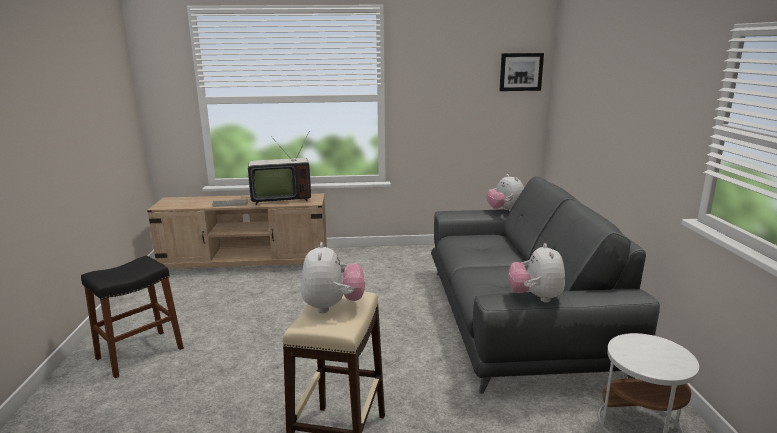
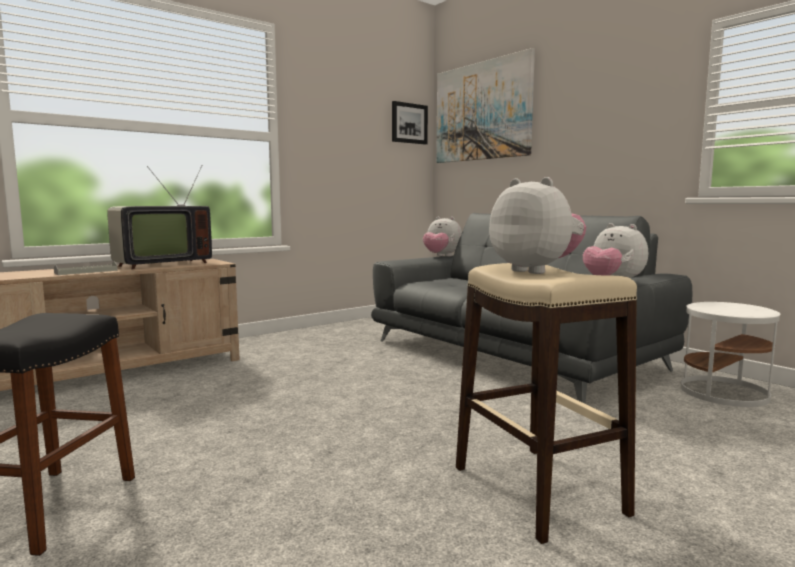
camera: 35 degrees left, 10 degrees down
(578, 68) = (482, 111): none -> picture

